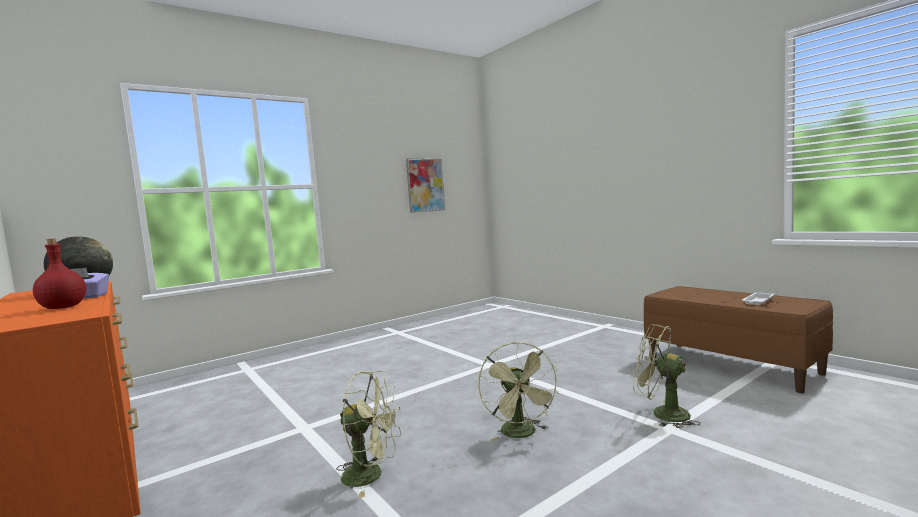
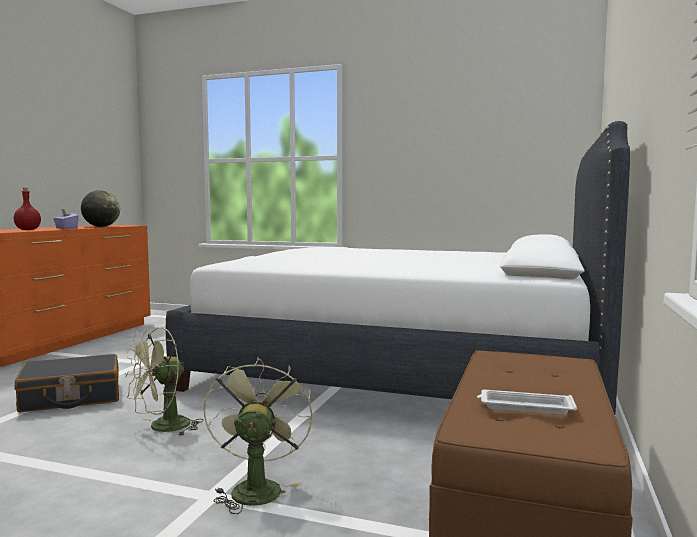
camera: 55 degrees right, 0 degrees up
(371, 475) = (71, 397): green fan -> black suitcase
(425, 185) = (481, 157): picture -> none
(489, 346) = (402, 371): none -> white bed

